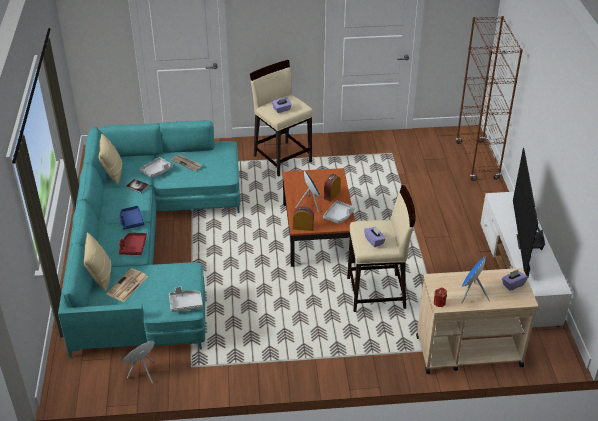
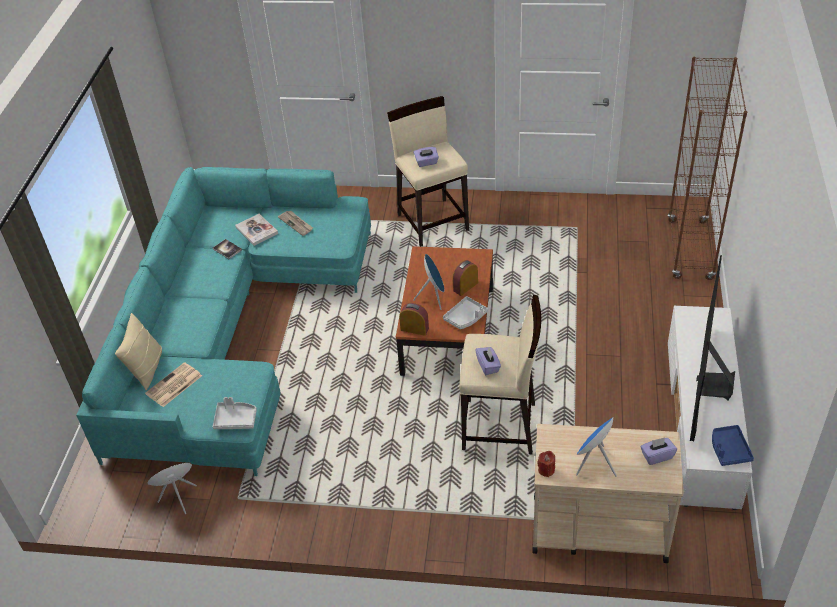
camera: 15 degrees right, 5 degrees up
(113, 173) = (204, 228): beige pillow -> none
(131, 221) = (205, 297): blue tray -> blue tray (729, 449)
(133, 247) = (197, 333): red tray -> none
(157, 171) = (256, 230): grey tray -> book

